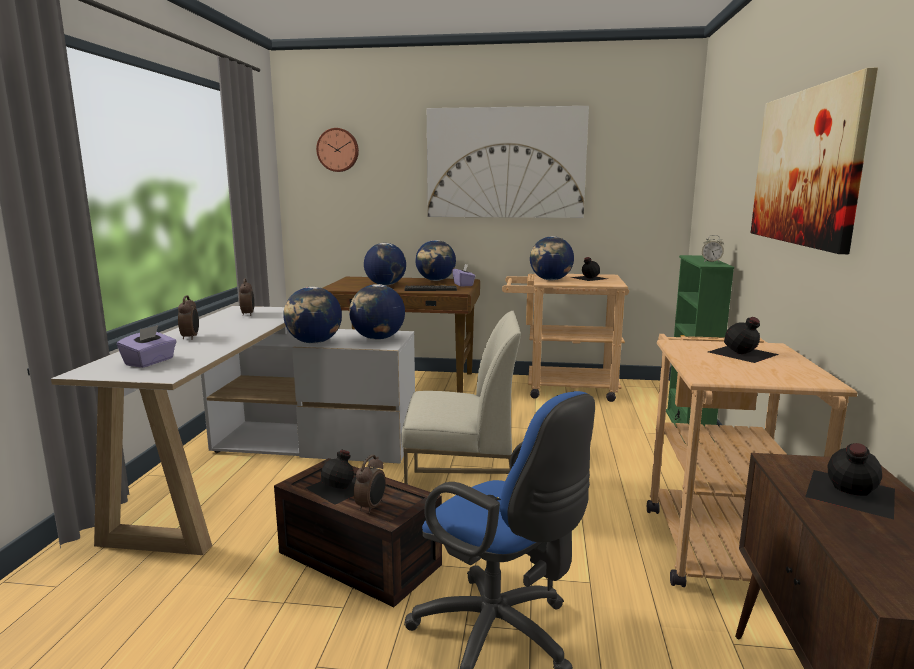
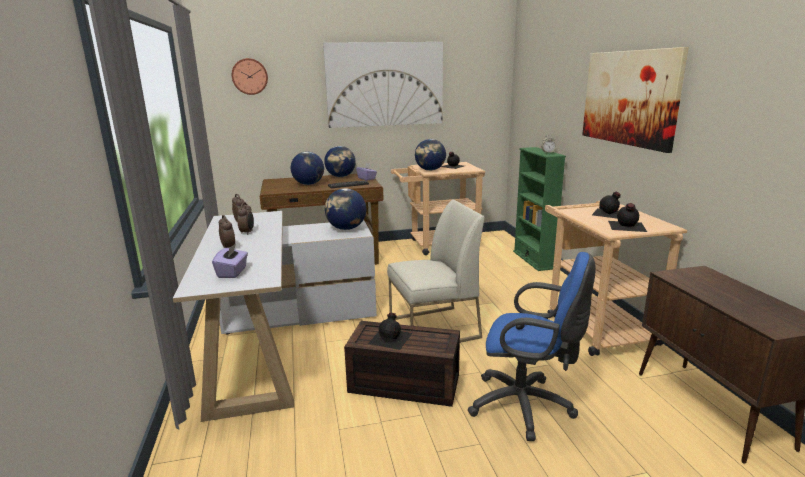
camera: 20 degrees left, 5 degrees up
(314, 342) = (304, 238): globe -> none
(371, 507) = (425, 346): alarm clock -> alarm clock (247, 232)
(849, 492) = (712, 285): black bottle -> black bottle (626, 226)

